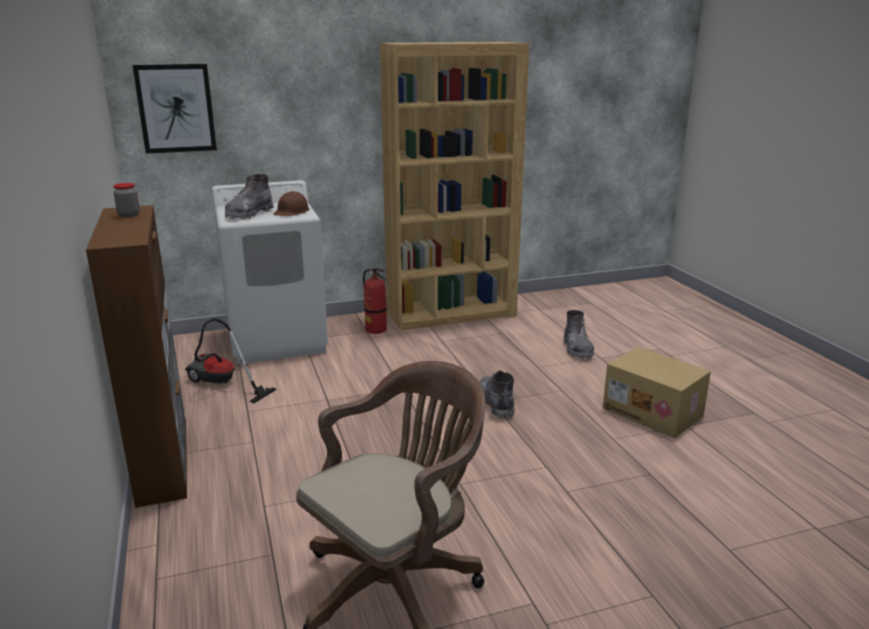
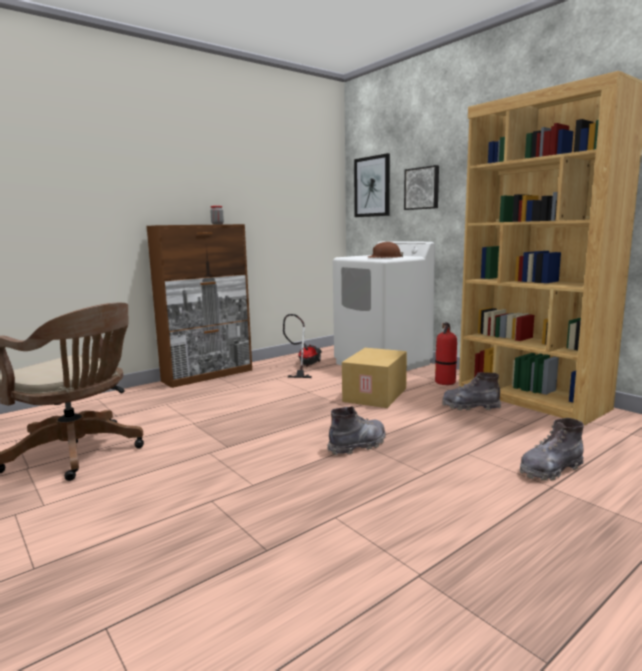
camera: 70 degrees right, 10 degrees down
(249, 214) = (363, 256): grey boot -> grey boot (470, 406)
(272, 114) = (422, 188): none -> picture
(653, 412) = (433, 542): cardboard box -> cardboard box (376, 395)

